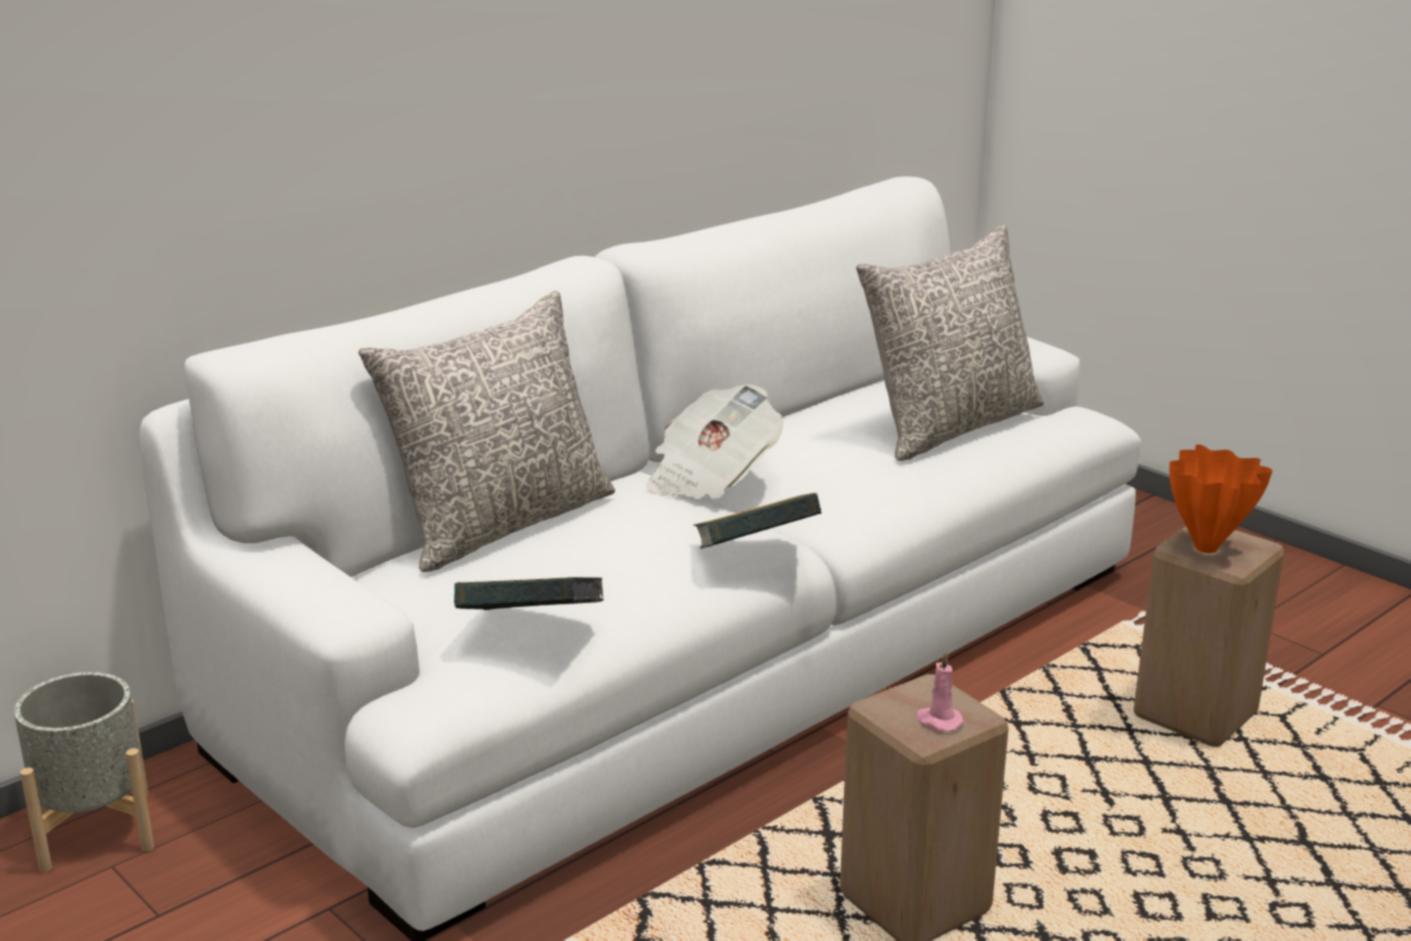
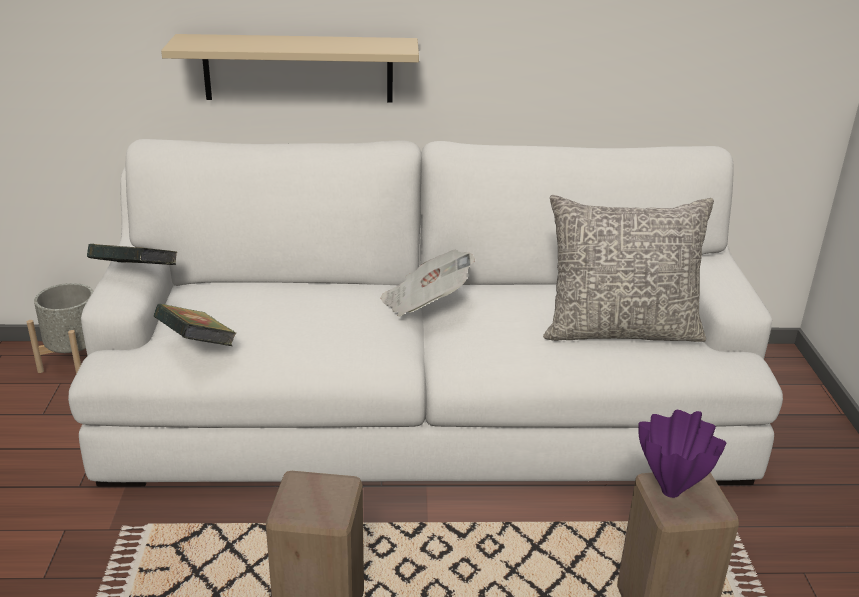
camera: 40 degrees right, 5 degrees up
(390, 181) = (298, 68): none -> beige shelf
(500, 523) = (283, 284): grey pillow -> none
(755, 554) = (369, 358): book -> book (135, 275)
(938, 721) = (306, 506): pink candle -> none
(1206, 549) = (670, 492): orange vase -> purple vase

